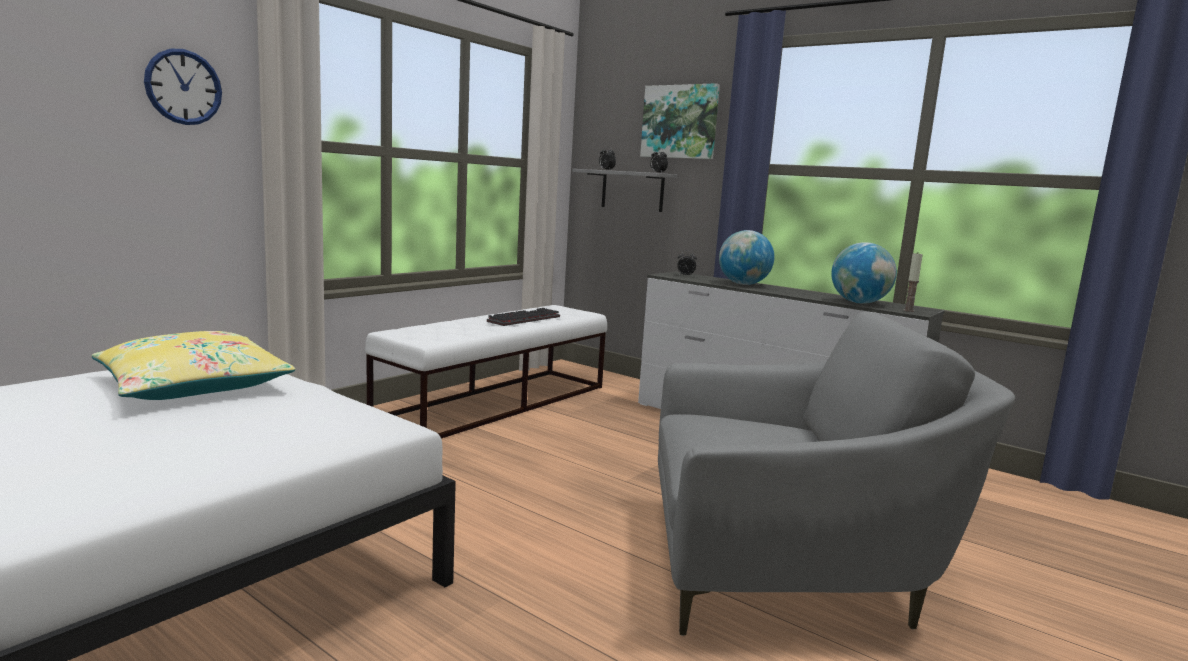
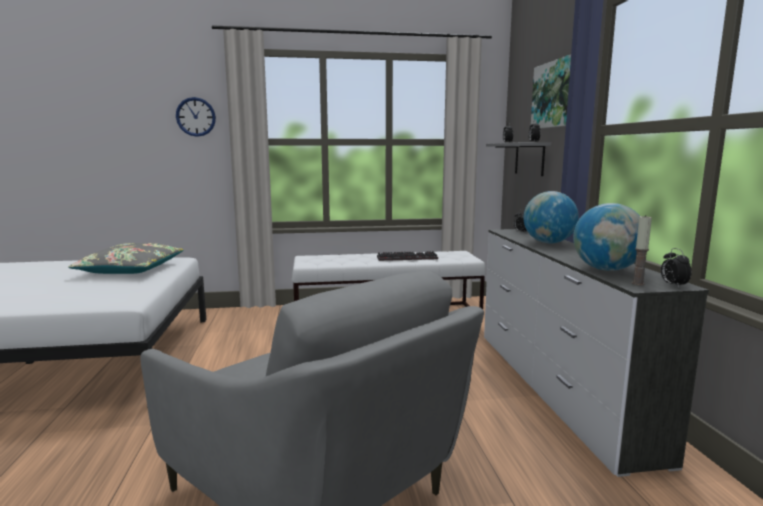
camera: 45 degrees right, 0 degrees up
(193, 385) = (131, 269): yellow pillow -> grey pillow
(924, 309) = (673, 285): none -> alarm clock

